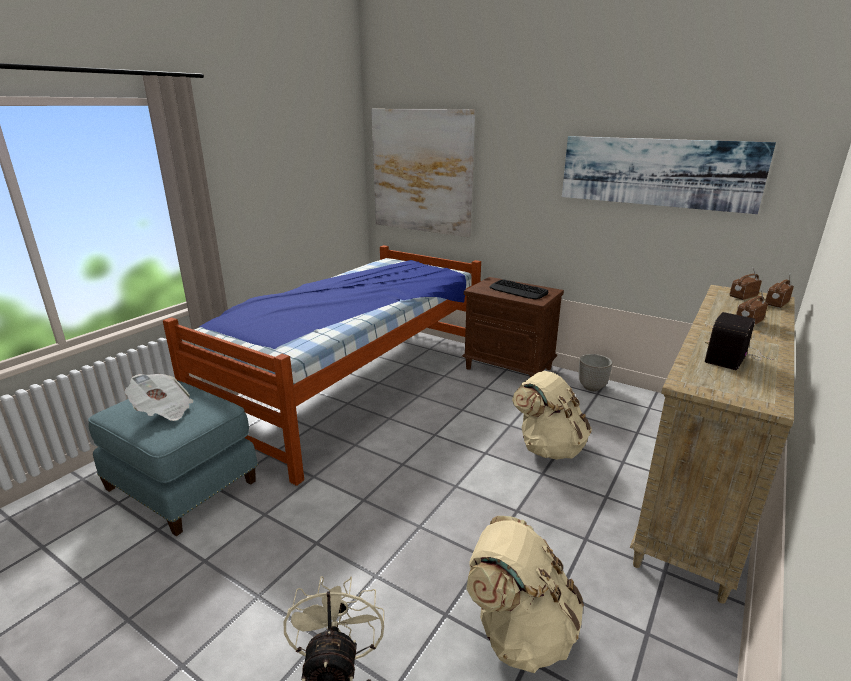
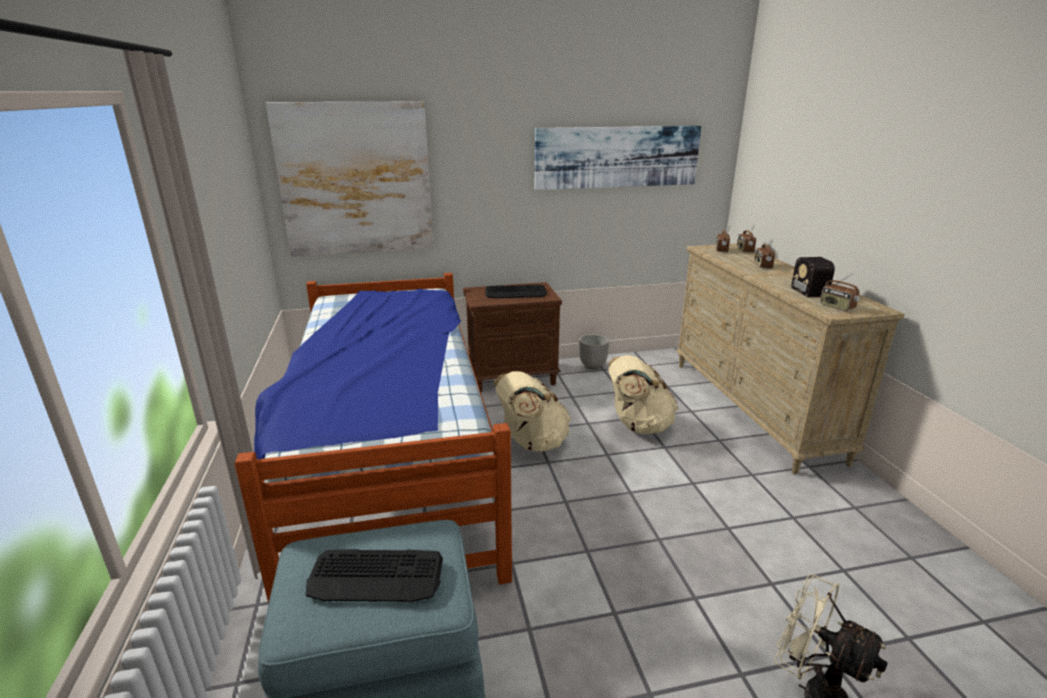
camera: 45 degrees left, 0 degrees up
(163, 410) = (376, 576): newspaper -> keyboard
(520, 631) = (815, 557): beige backpack -> beige backpack (531, 443)
(712, 381) = (836, 307): none -> radio

